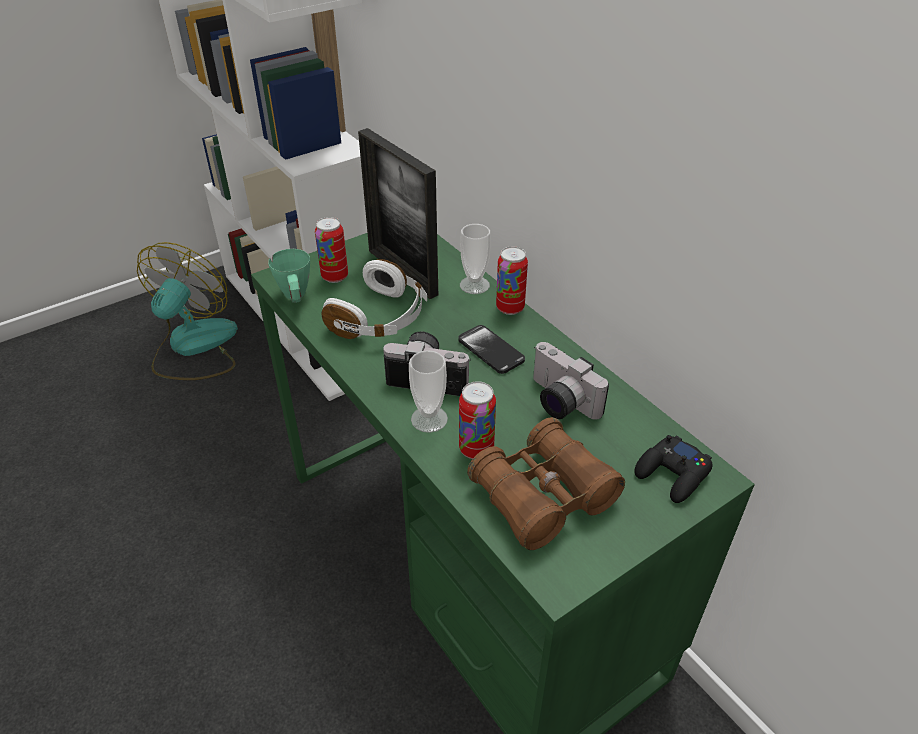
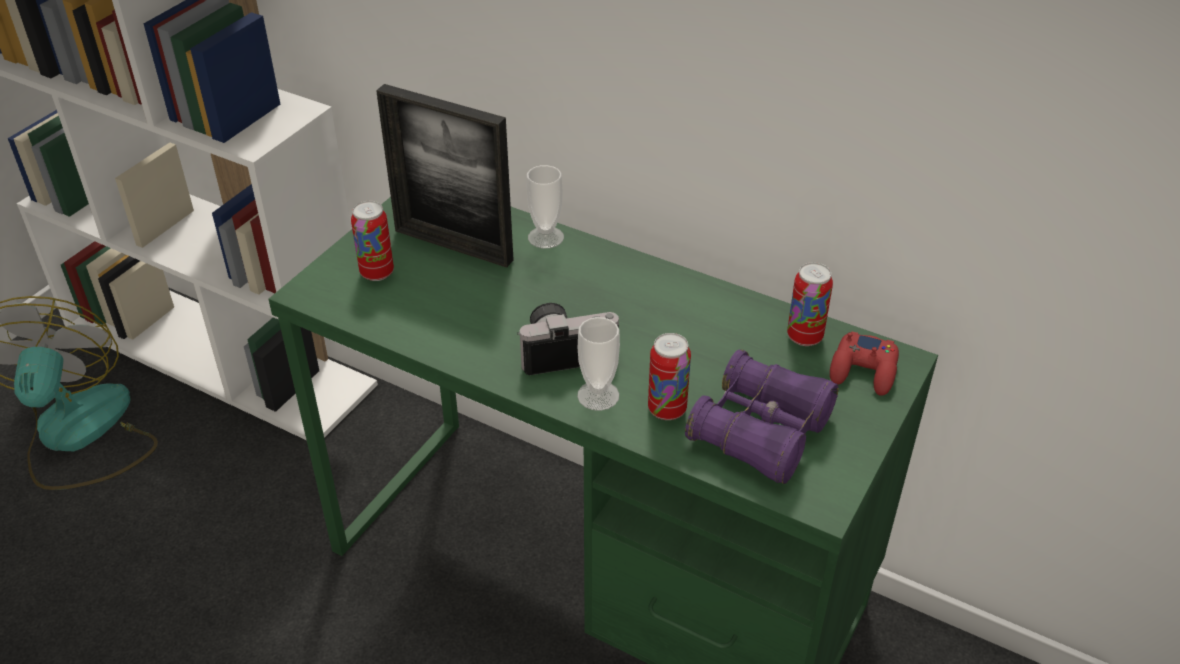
camera: 25 degrees left, 0 degrees up
(296, 299) = (350, 312): green mug -> none
(381, 318) = (467, 305): white headphones -> none
(491, 350) = (612, 304): phone -> none
(510, 308) = (601, 252): can -> can (804, 337)
(543, 496) = (760, 432): brown binoculars -> purple binoculars
(558, 401) = (715, 335): camera -> none
(672, 474) = (864, 370): black game controller -> red game controller

